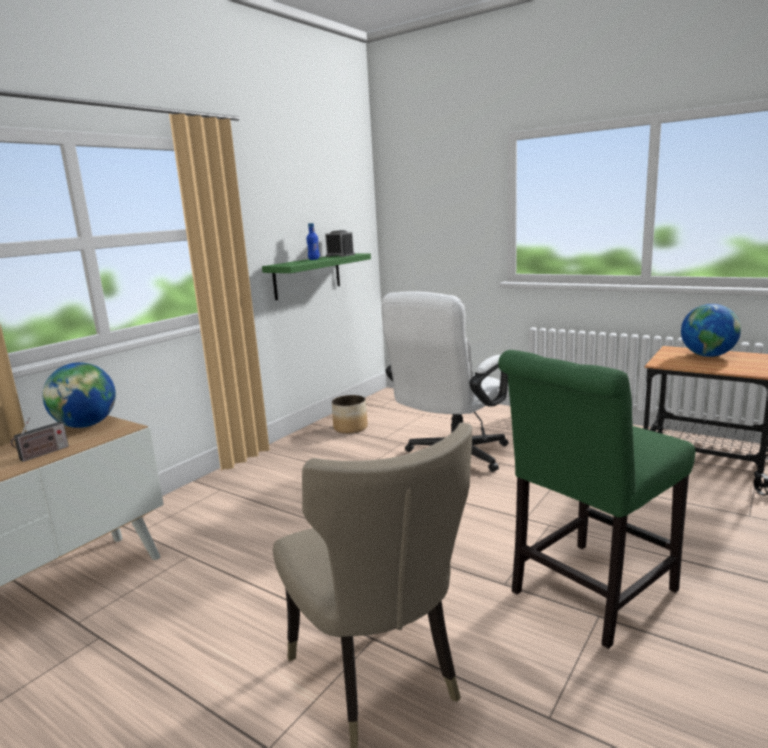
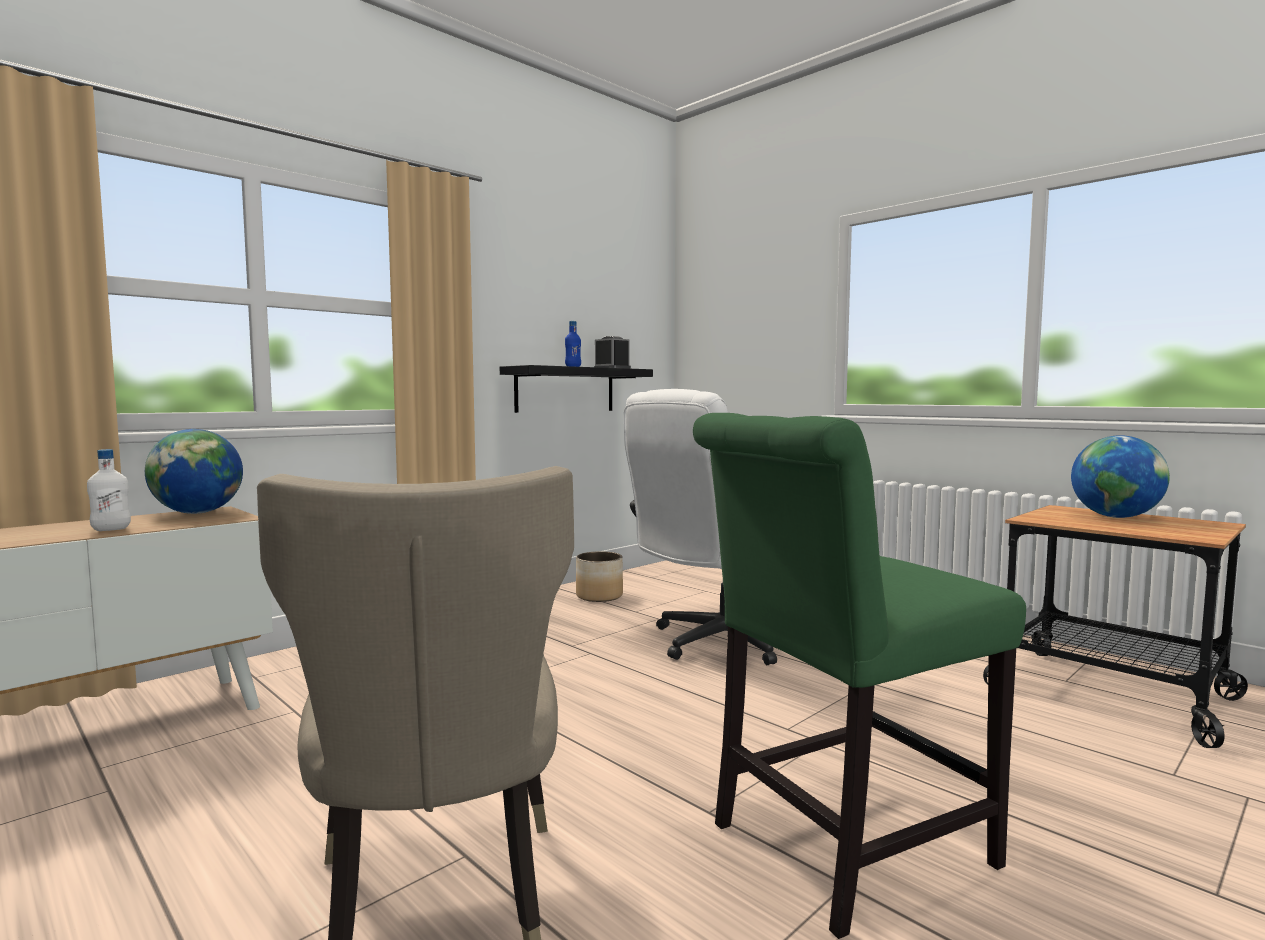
camera: 10 degrees right, 10 degrees down
(42, 454) = (111, 529): radio -> white bottle
(307, 276) = (565, 390): green shelf -> black shelf

